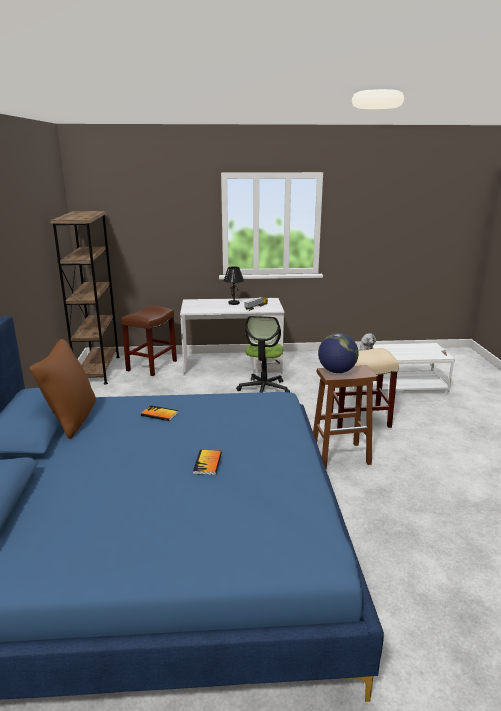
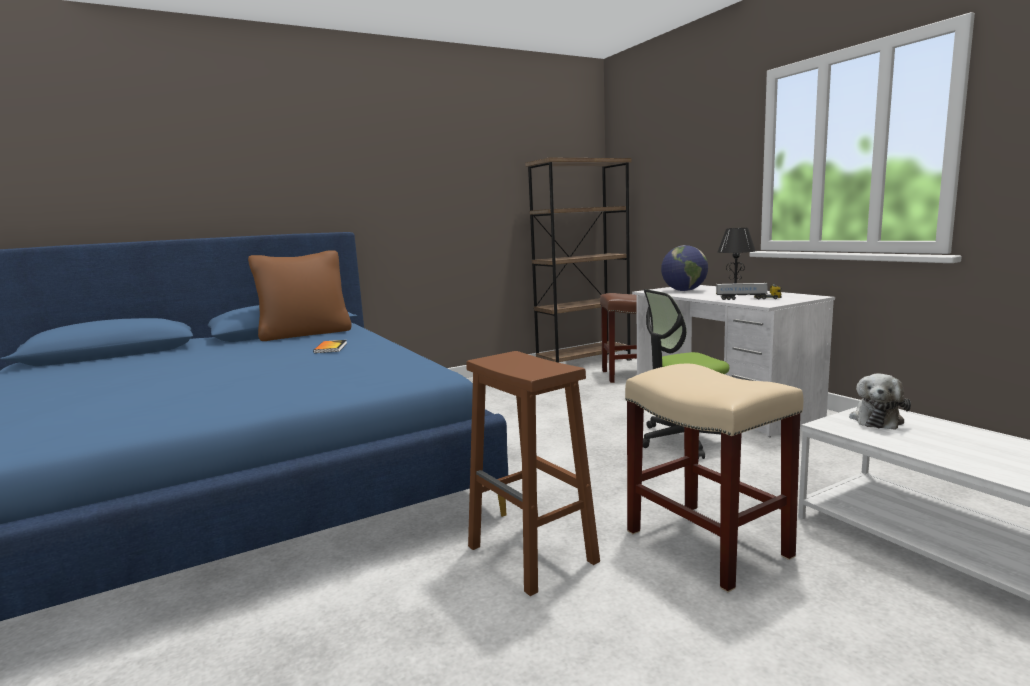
camera: 65 degrees right, 10 degrees down
(207, 463) = (196, 379): book -> none
(337, 371) = (515, 359): globe -> globe (684, 290)

